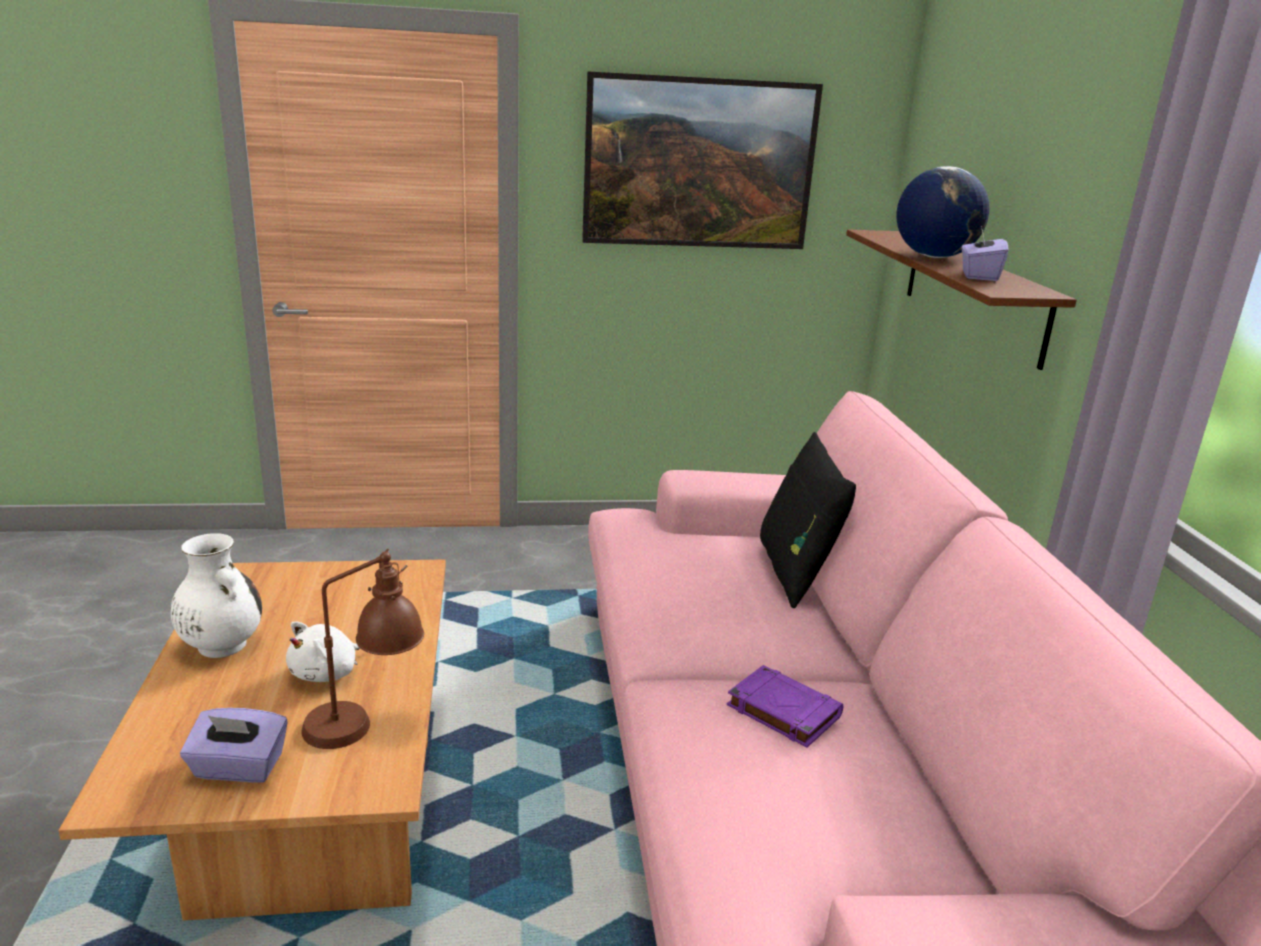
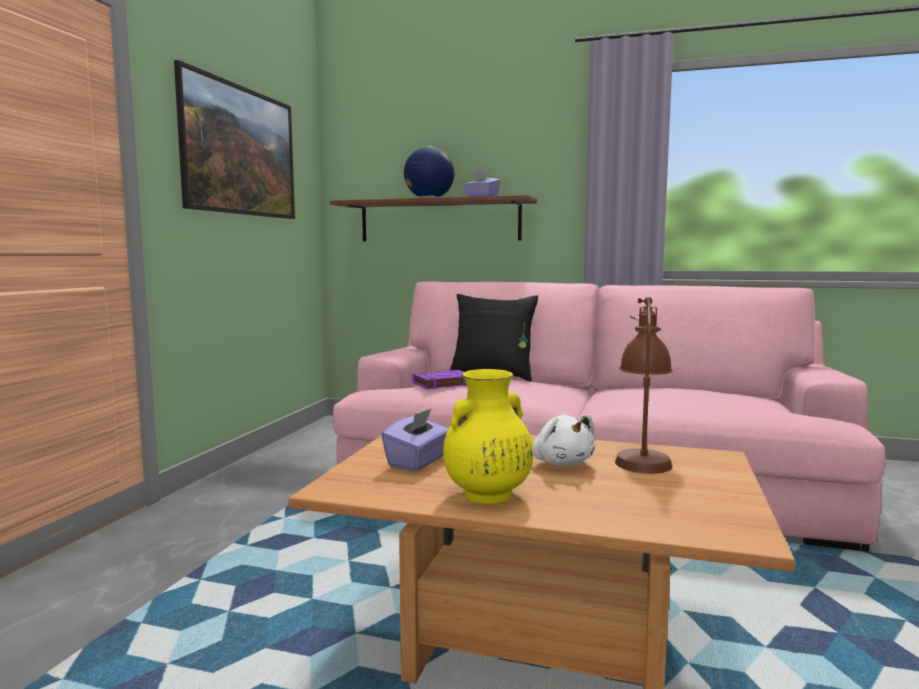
camera: 65 degrees left, 15 degrees down
(221, 645) = (487, 495): white vase -> yellow vase
(238, 768) = (696, 493): purple tissue box -> purple tissue box (418, 462)
(782, 711) = (641, 390): purple book -> purple book (442, 384)

